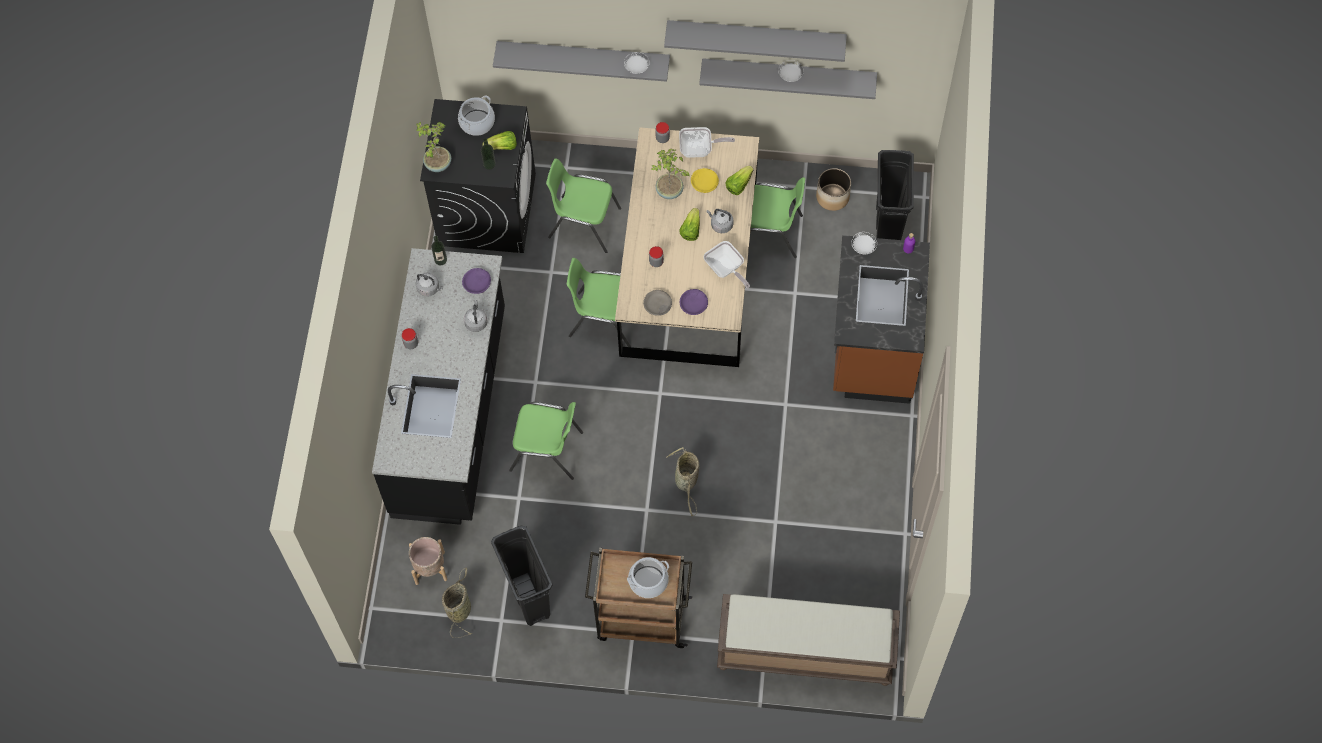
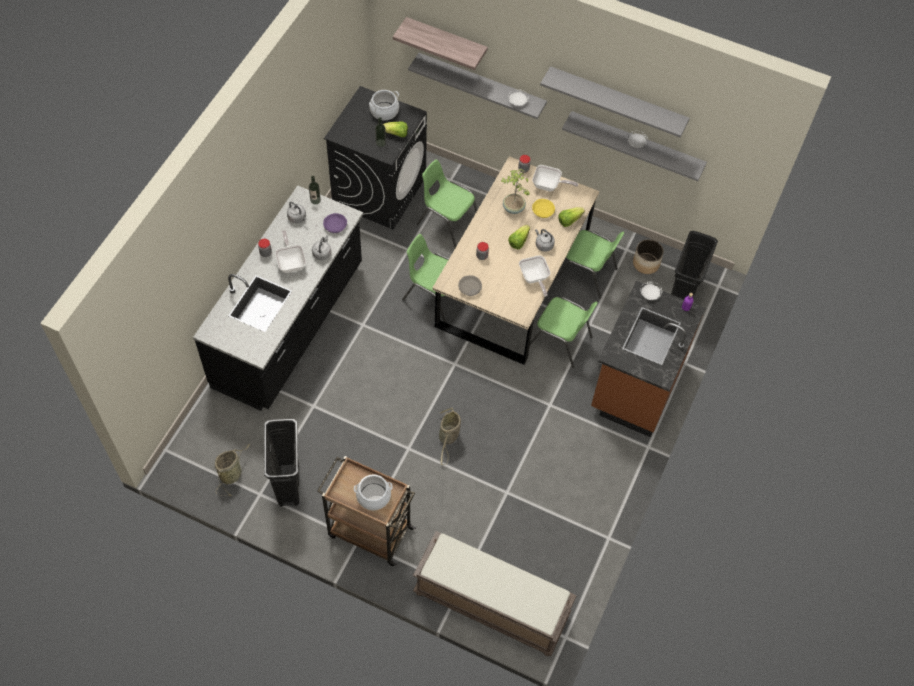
camera: 15 degrees right, 5 degrees down
(430, 568) = (223, 435): beige planter -> none
(437, 164) = (341, 131): potted plant -> none
(445, 344) = (291, 262): none -> frying pan
(531, 22) = (446, 41): none -> shelf
(547, 451) = (350, 378): green chair -> green chair (560, 342)
(693, 304) = (498, 296): purple bowl -> none

